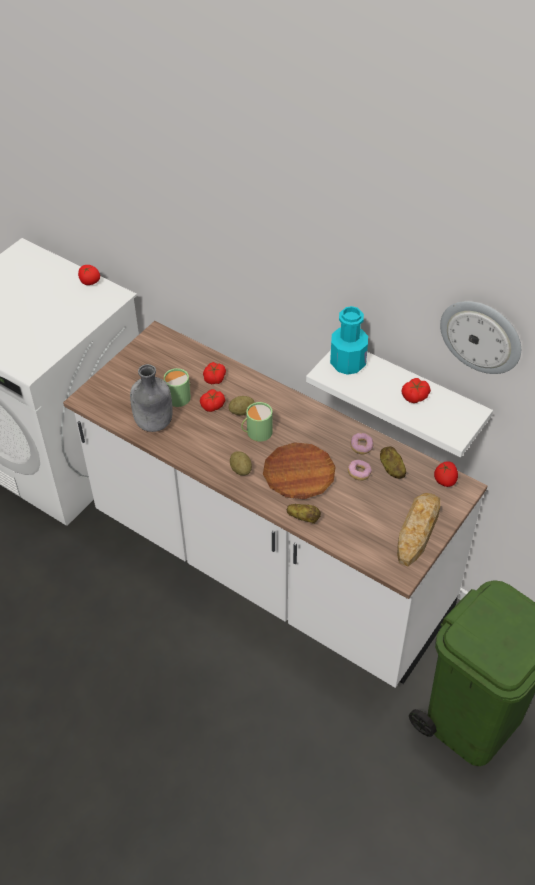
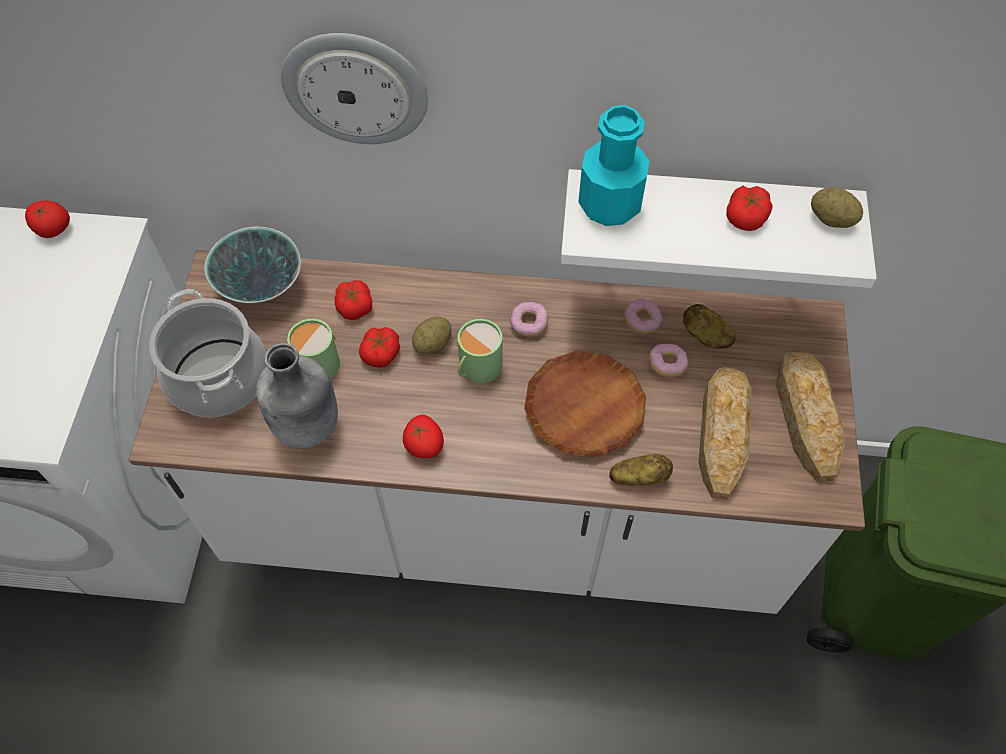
camera: 30 degrees left, 10 degrees up
(127, 383) = (219, 377): none -> cooking pot
(174, 350) = (260, 287): none -> bowl
(241, 469) = (494, 442): potato -> potato (831, 219)
(299, 423) = (529, 324): none -> donut
(364, 518) = (722, 434): none -> bread
(445, 480) = (786, 320): tomato -> tomato (424, 445)
(481, 336) = (866, 77): wall clock -> wall clock (355, 87)

